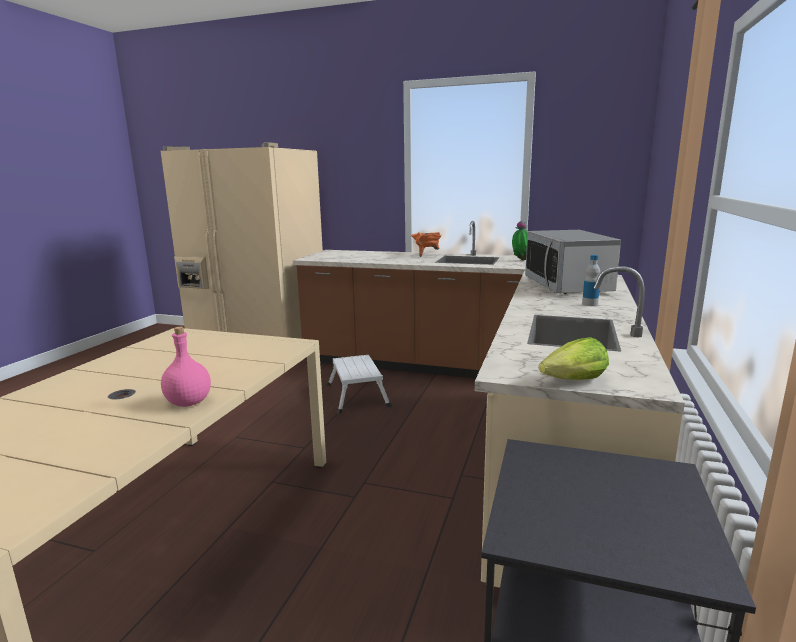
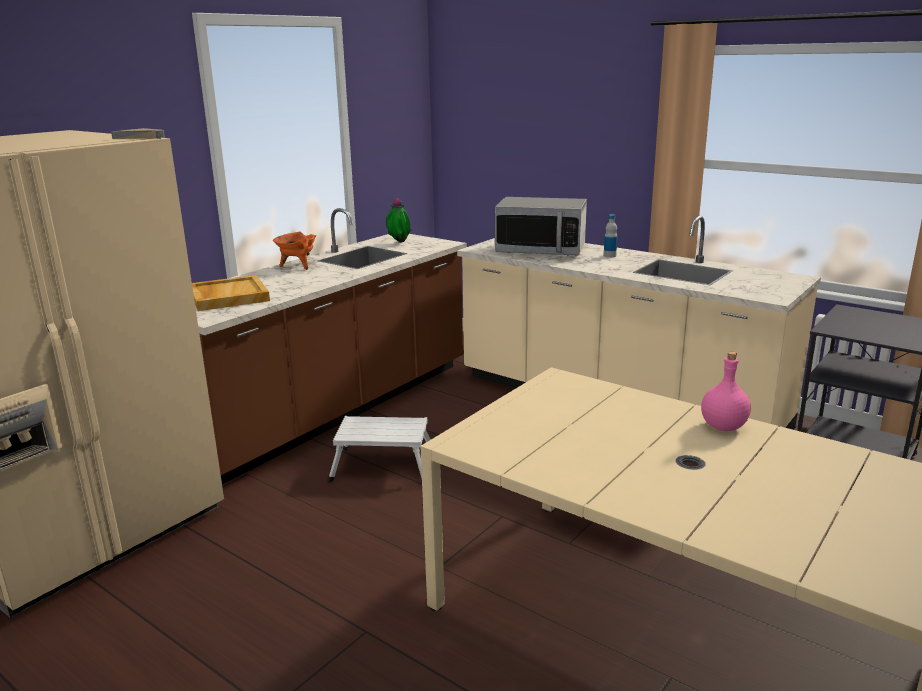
camera: 70 degrees left, 5 degrees up
(350, 255) = (228, 296): none -> beige tray
(574, 381) = (789, 287): lettuce -> none

